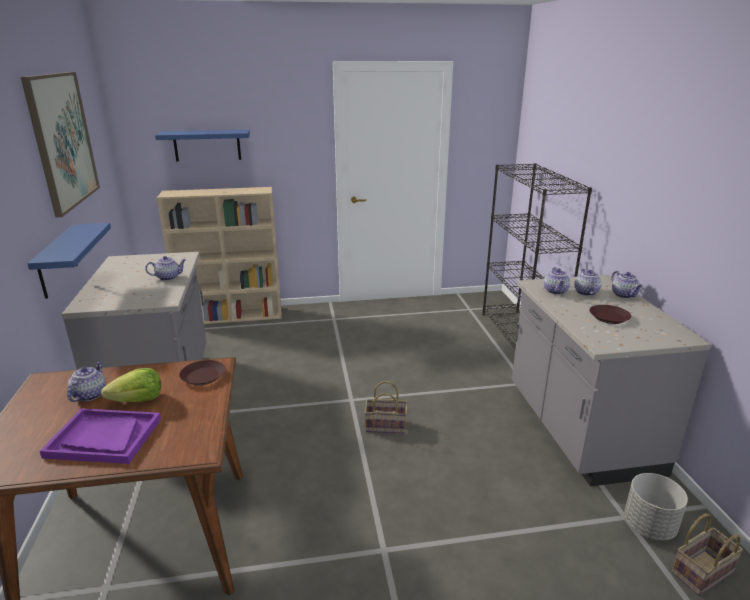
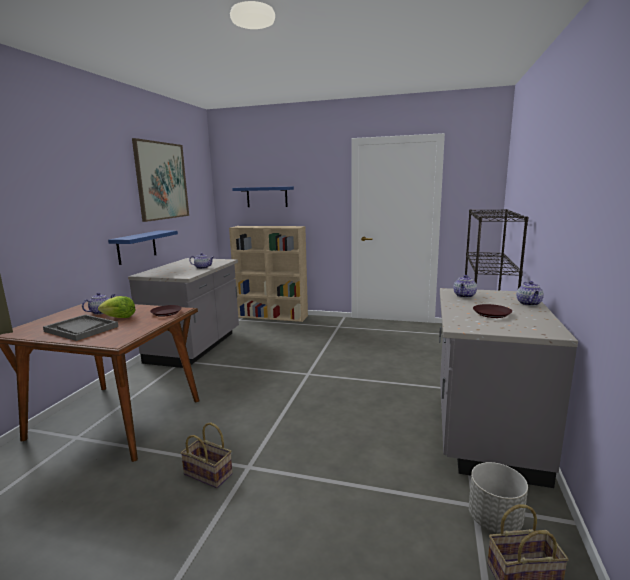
camera: 25 degrees right, 10 degrees down
(104, 438) = (81, 329): purple tray -> grey tray
(387, 425) = (319, 394): basket -> basket (209, 474)
(585, 292) = (492, 299): teapot -> none

